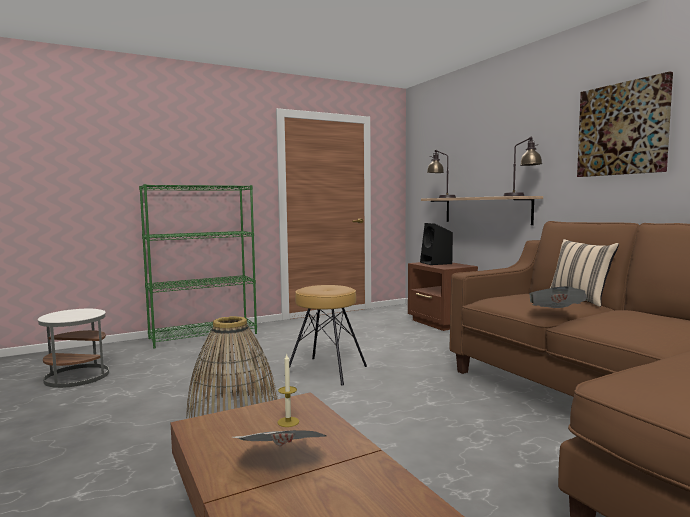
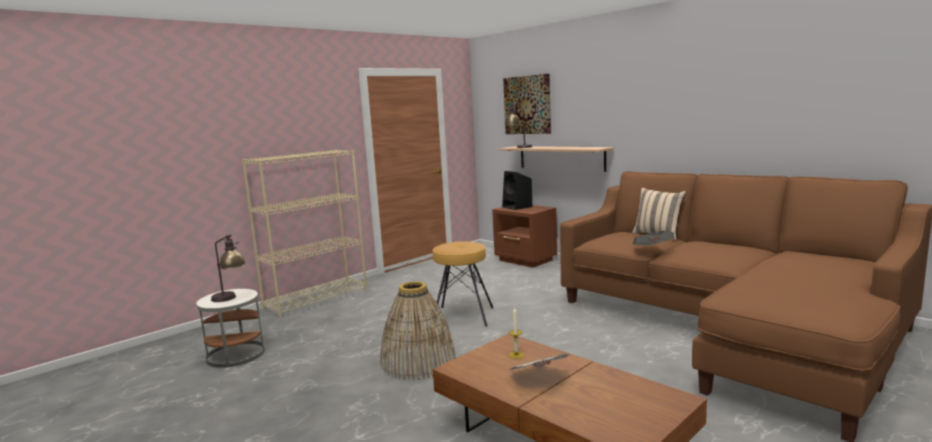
camera: 15 degrees left, 5 degrees up
(204, 336) = (317, 300): green bookcase -> beige bookcase
(522, 195) = (597, 148): table lamp -> table lamp (230, 298)
(622, 129) = (678, 97): picture -> picture (527, 105)

